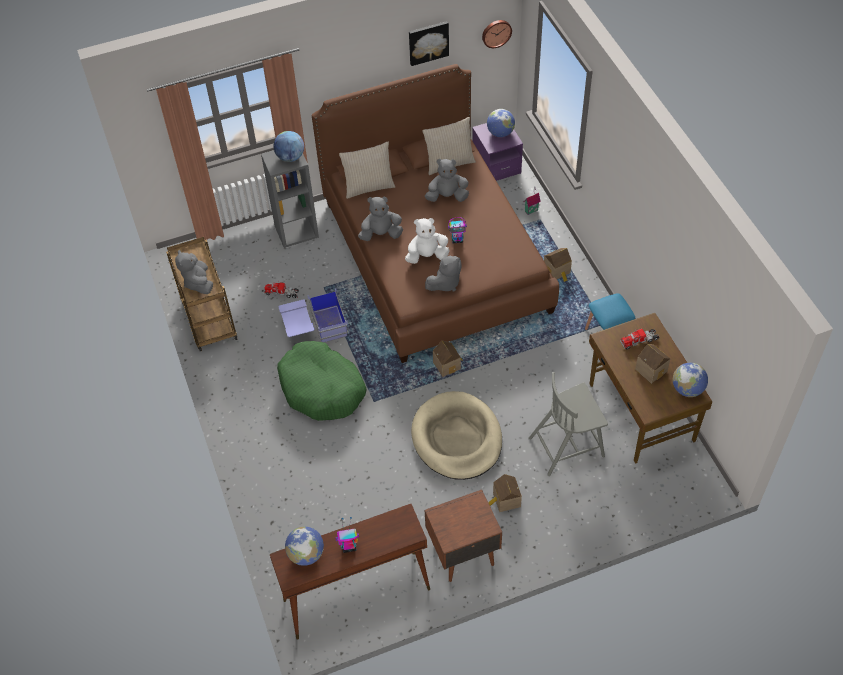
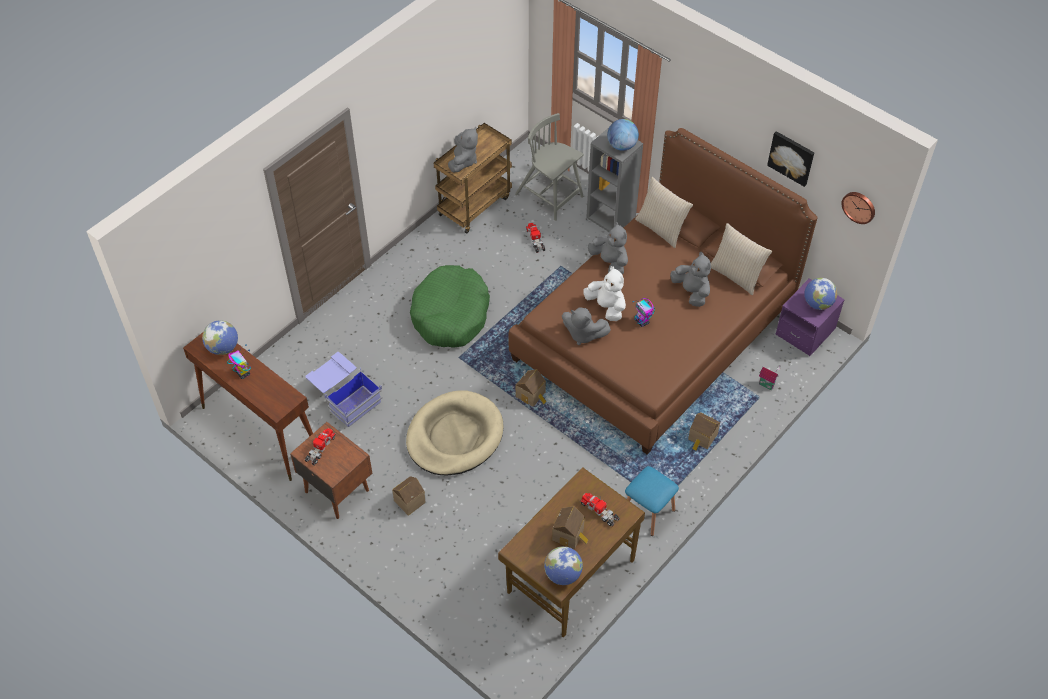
camera: 60 degrees right, 0 degrees up
(198, 283) = (463, 161): grey plush toy -> grey plush toy turned 150 degrees clockwise
(314, 328) = (511, 280): blue storage box -> blue storage box (345, 397)
(453, 526) = (320, 449): none -> toy truck
(567, 446) = (495, 527): grey chair -> grey chair (550, 196)

